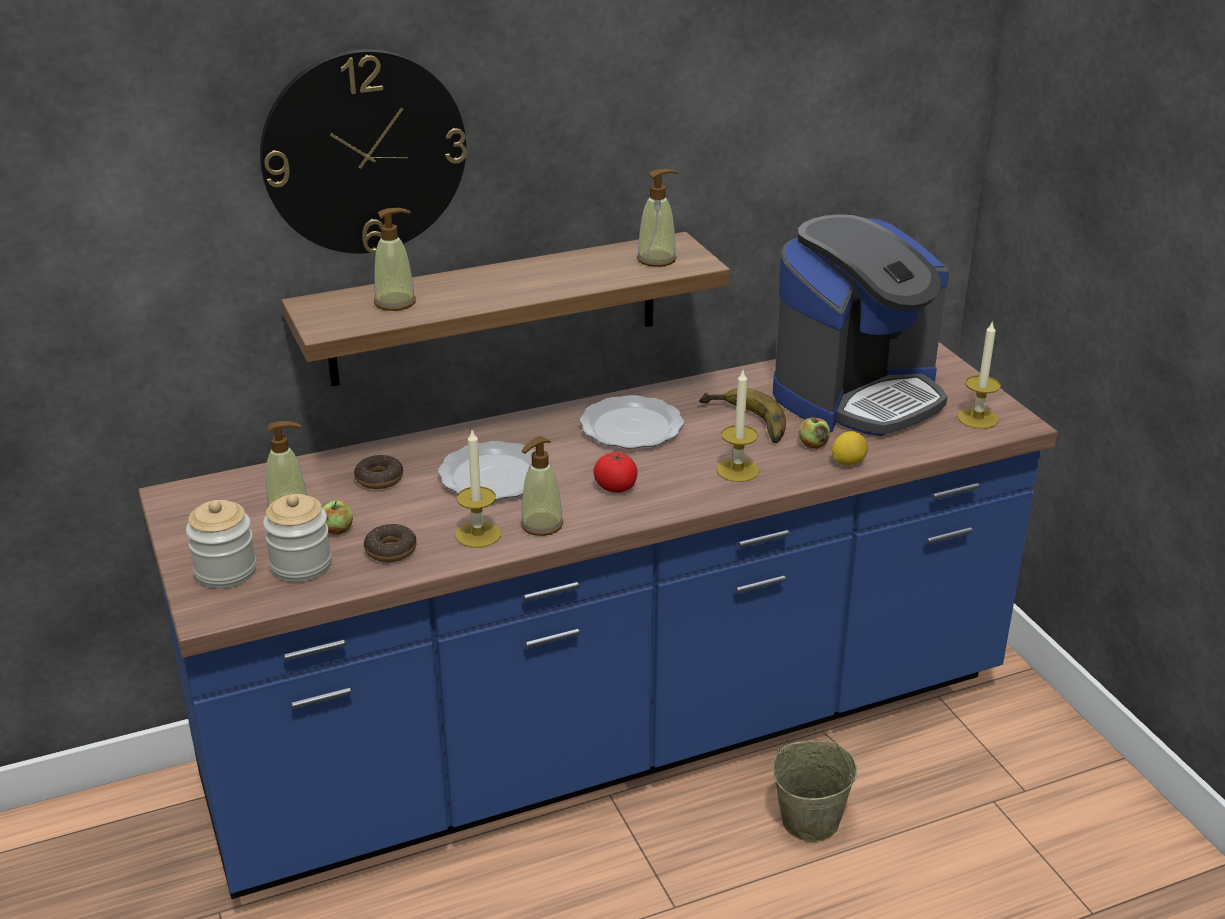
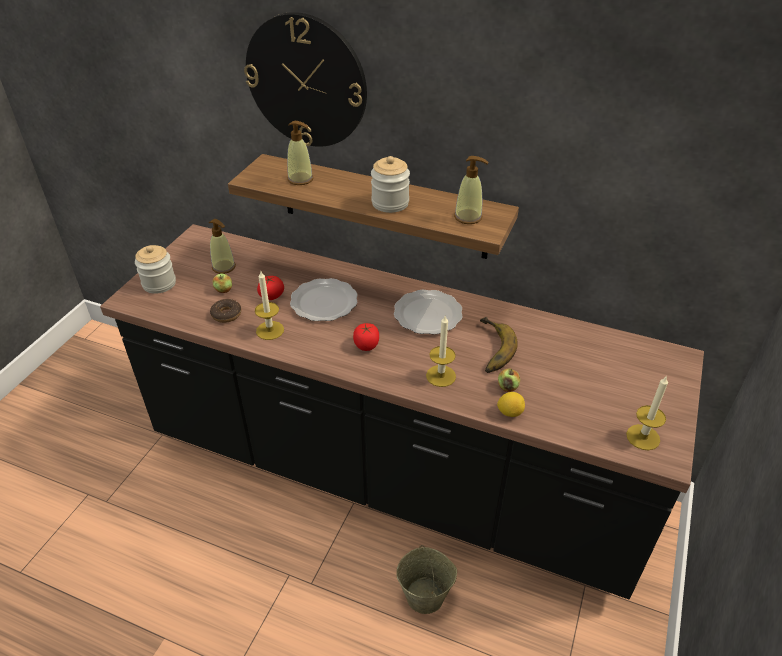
camera: 45 degrees right, 10 degrees up
(301, 565) = (186, 299): jar -> jar (390, 203)
(379, 479) = (277, 274): donut -> none
(415, 503) = (271, 296): none -> tomato
(541, 525) = (302, 344): soap dispenser -> none
(612, 736) = (391, 474): blue counter -> black counter
(857, 395) = (586, 371): coffee machine -> none

